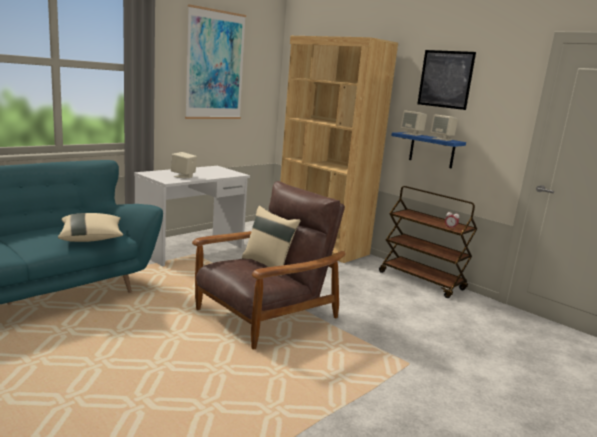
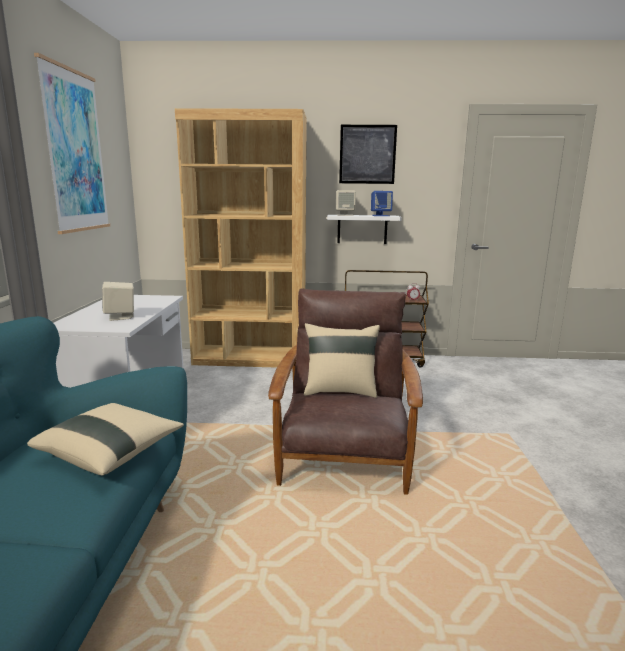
camera: 40 degrees left, 0 degrees up
(432, 150) = (362, 229): blue shelf -> white shelf
(442, 139) = (380, 215): beige speaker -> blue speaker

